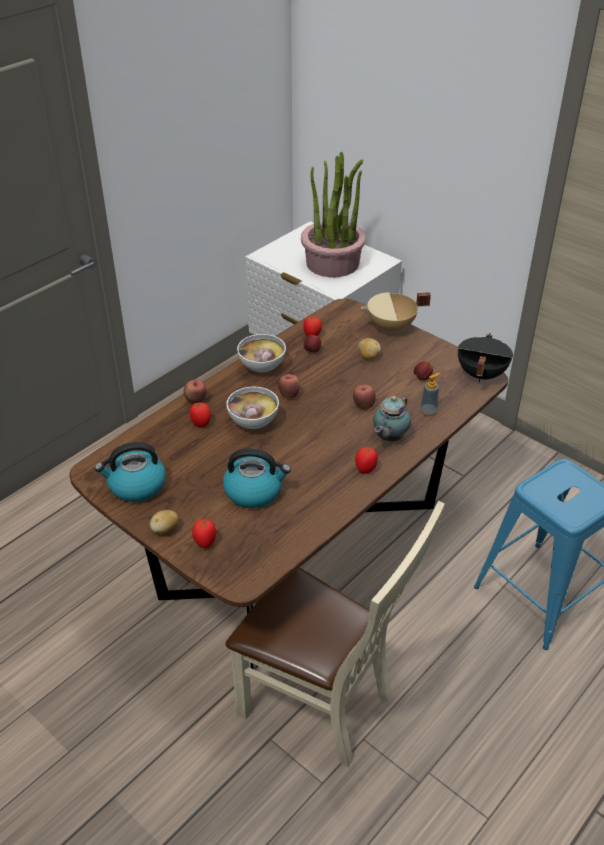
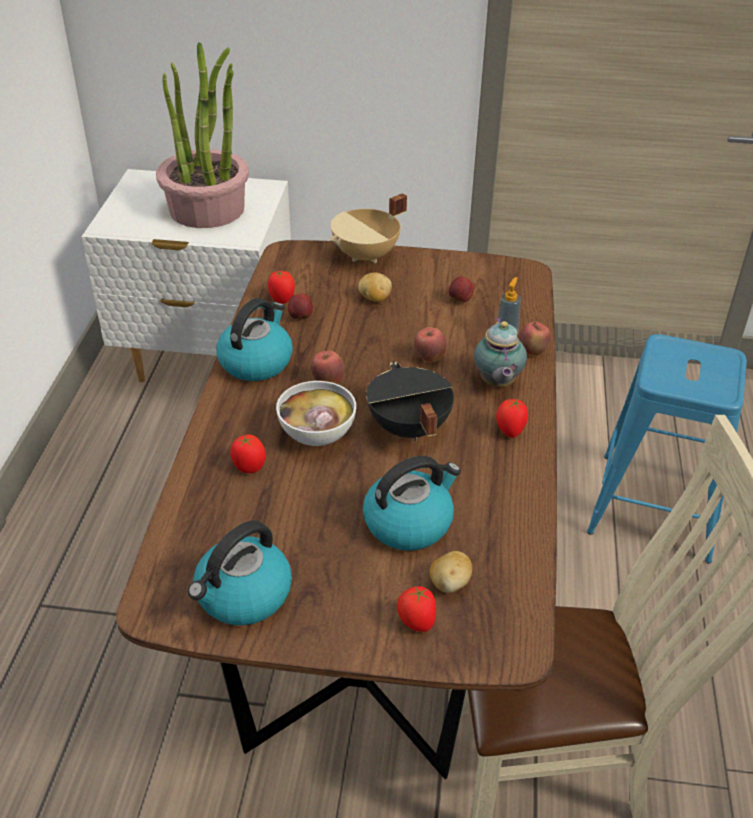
camera: 35 degrees left, 0 degrees up
(165, 529) = (345, 635): potato -> potato (450, 583)
(196, 401) = (211, 440): apple -> apple (532, 352)
(261, 367) = (256, 361): bowl -> kettle
(480, 374) = (515, 272): black cooking pot -> black cooking pot (407, 428)

